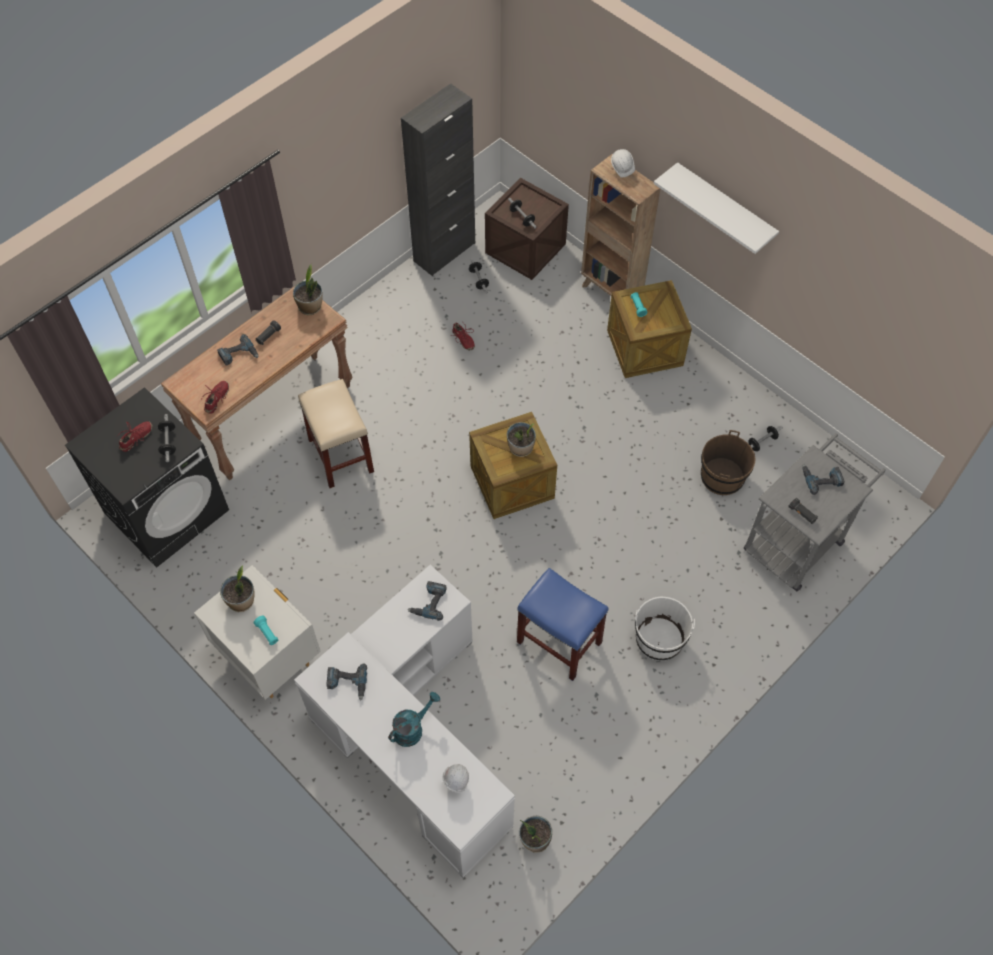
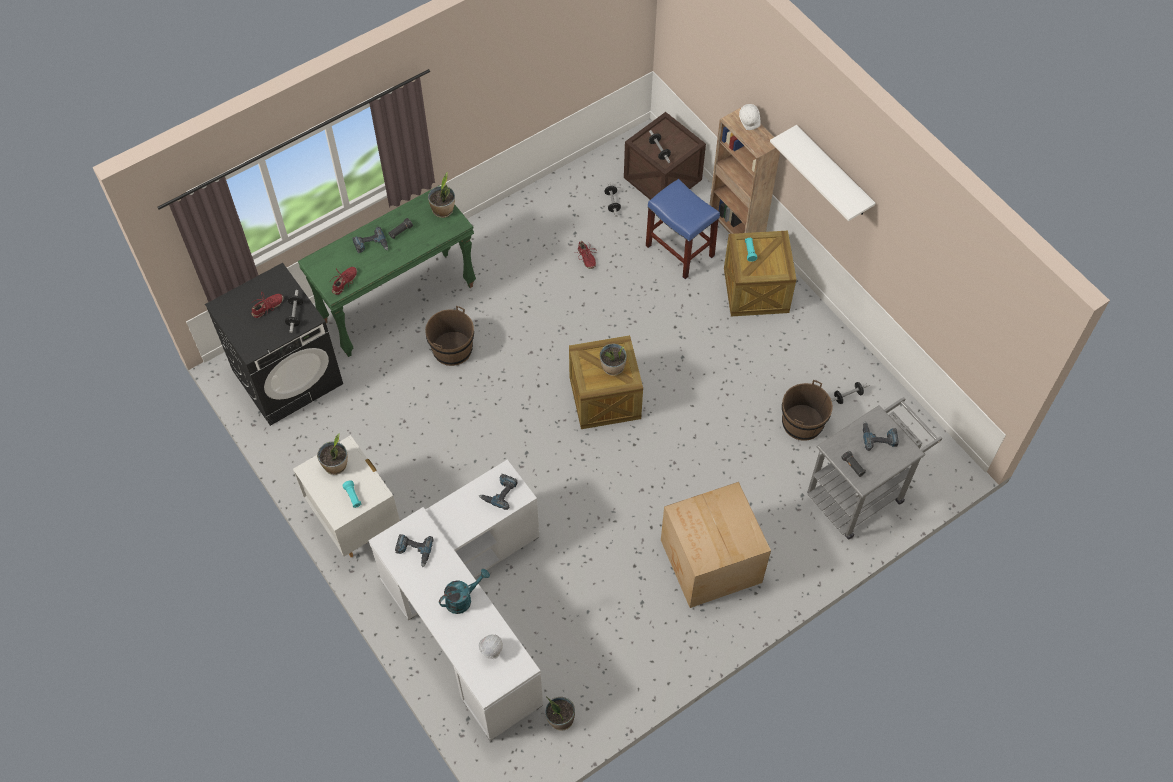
camera: 10 degrees right, 0 degrees up
(273, 415) = (398, 303): brown console table -> green console table
(340, 455) = (452, 349): beige stool -> brown bucket
(444, 252) = (585, 171): black cabinet -> none
(560, 642) = (619, 550): blue stool -> blue stool (680, 251)
(659, 639) = (710, 562): white bucket -> cardboard box

